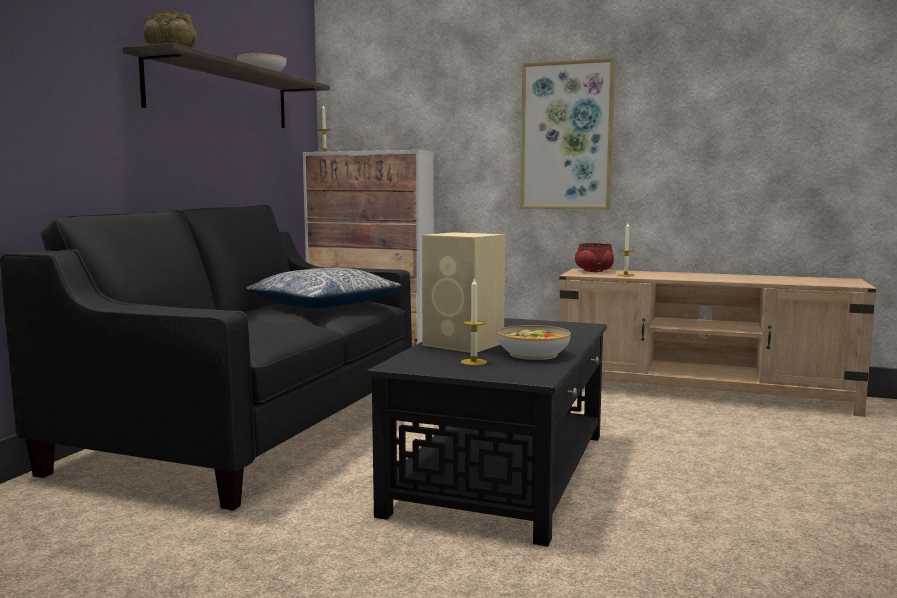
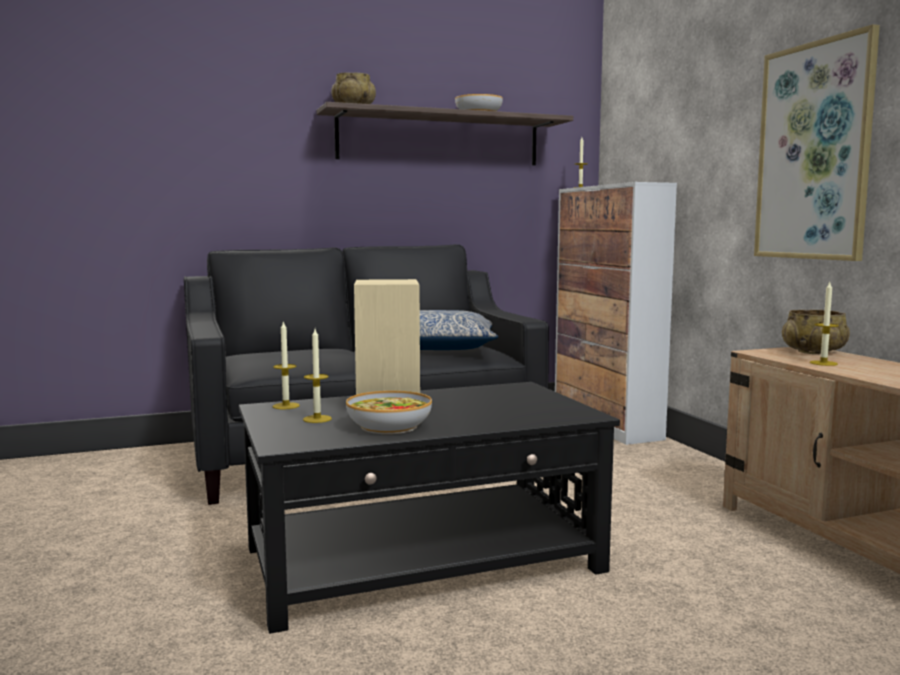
camera: 50 degrees right, 0 degrees up
(409, 361) = (286, 406): none -> candle
(594, 271) = (814, 352): red bowl -> beige bowl

